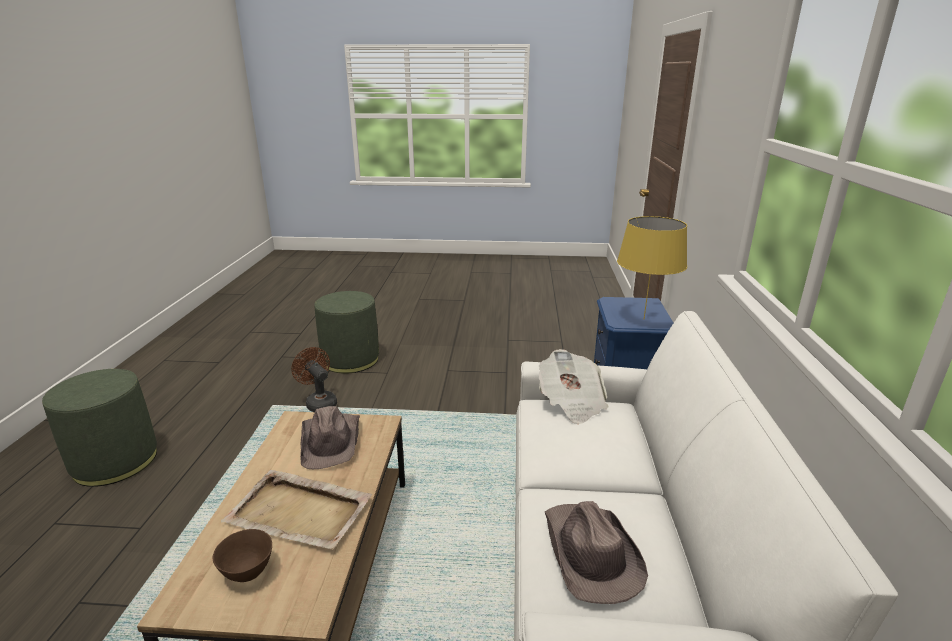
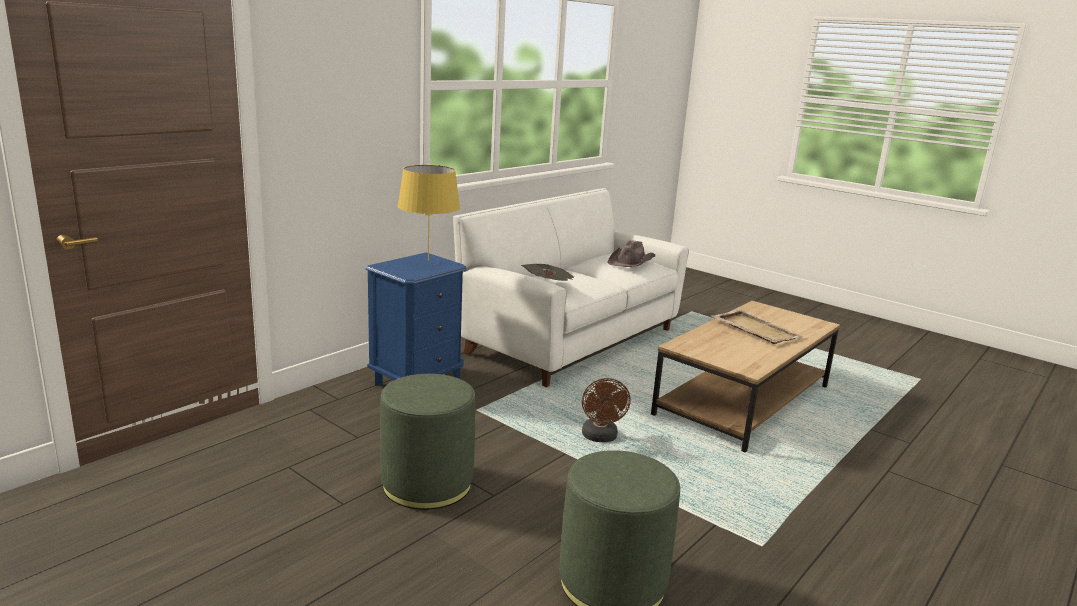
camera: 145 degrees left, 5 degrees down
(115, 461) = (959, 549): green ottoman -> green ottoman (427, 484)
(248, 573) = (786, 321): brown bowl -> none
(319, 402) = (696, 523): brown fan -> brown fan (600, 437)
(331, 441) = (723, 349): brown hat -> none

